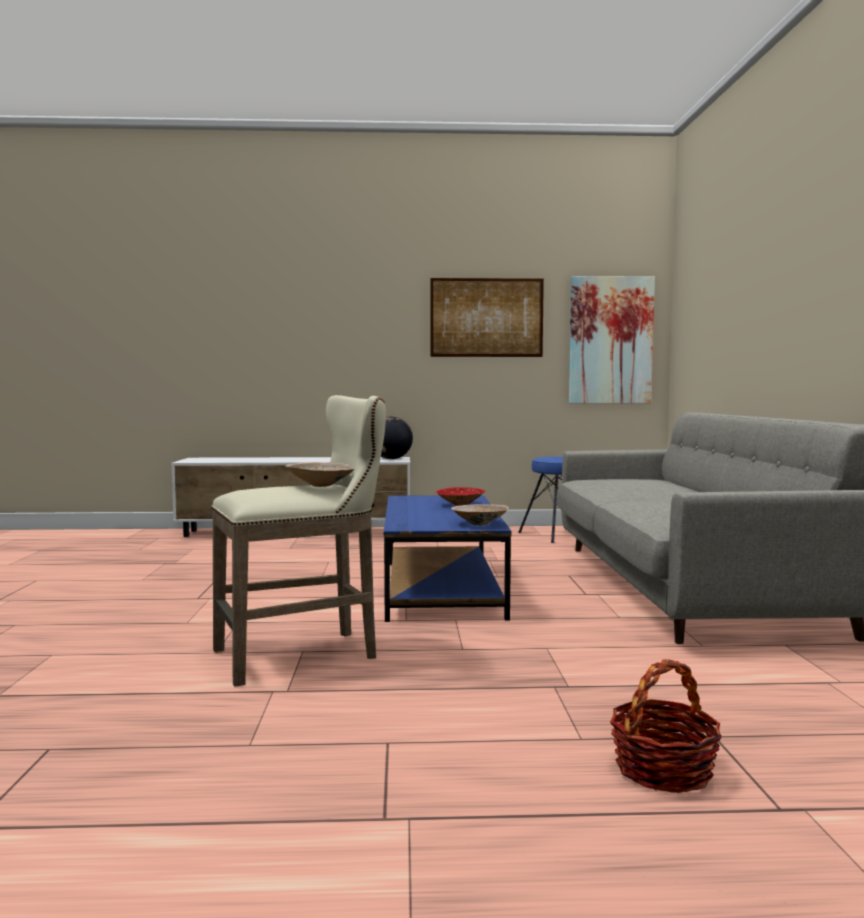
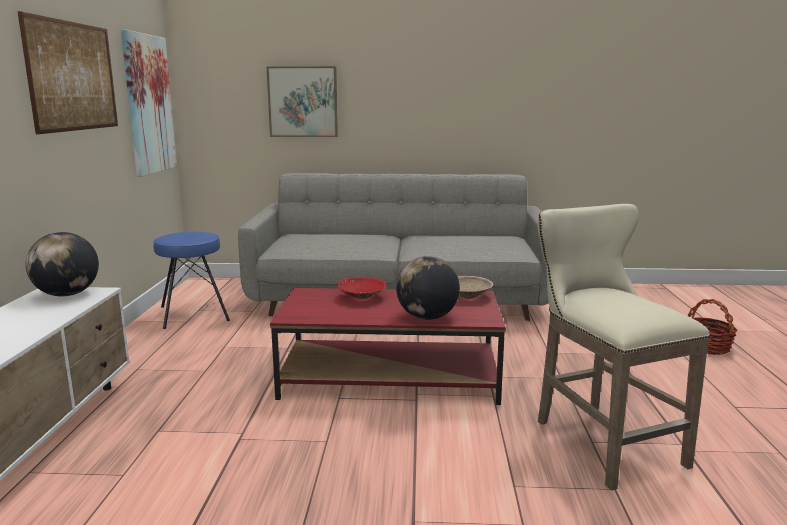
camera: 85 degrees left, 10 degrees up
(322, 486) = (609, 291): beige bowl -> none
(407, 516) = (427, 317): none -> globe
(441, 588) = (390, 377): blue coffee table -> red coffee table
(728, 327) = (303, 102): none -> picture

